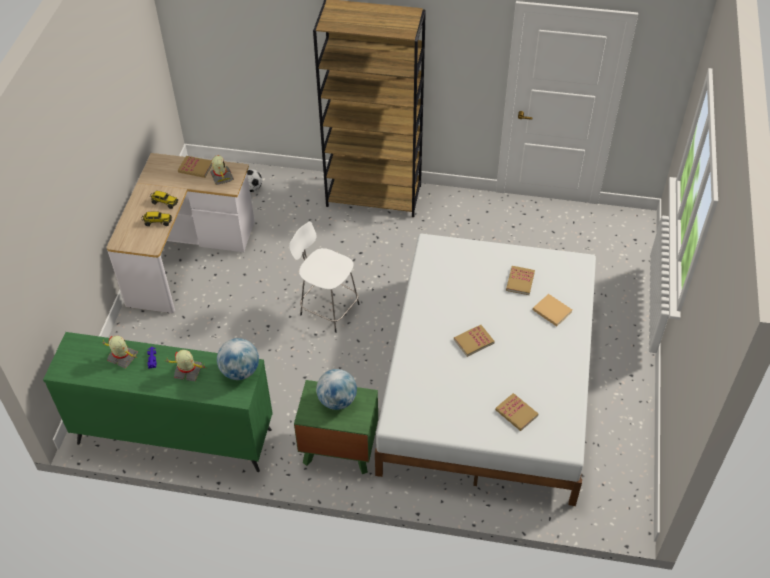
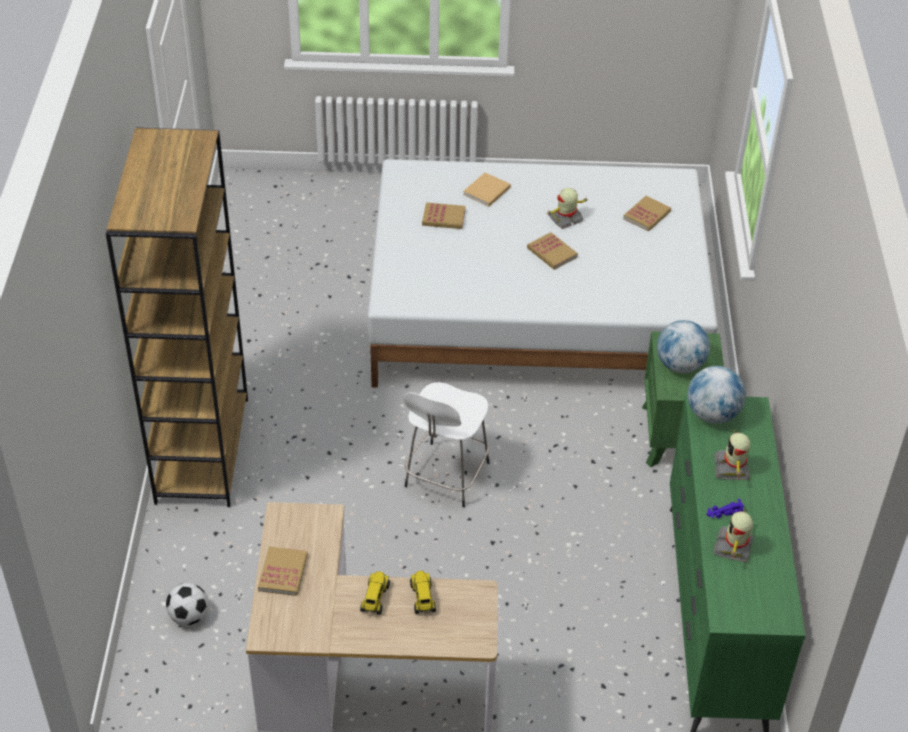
camera: 100 degrees left, 5 degrees down
(221, 177) = (303, 532): toy robot -> toy robot (565, 219)

